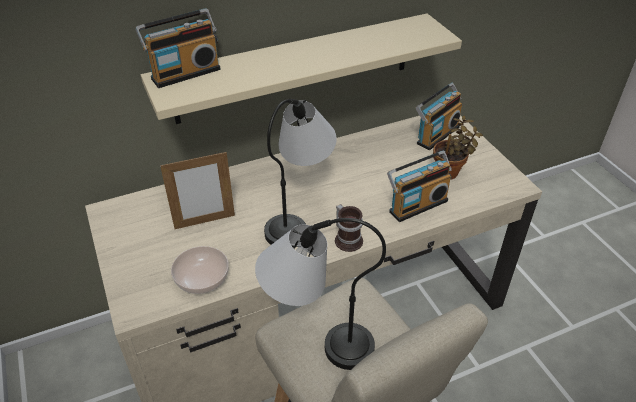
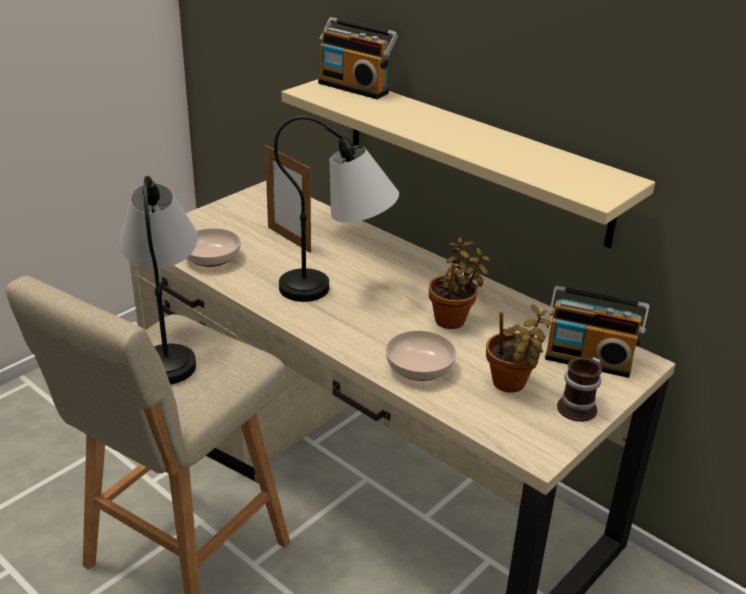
camera: 65 degrees right, 10 degrees down
(348, 238) = (322, 329): mug -> mug (580, 407)
(368, 172) = (453, 319): none -> potted plant
(416, 204) = (421, 368): radio -> bowl

